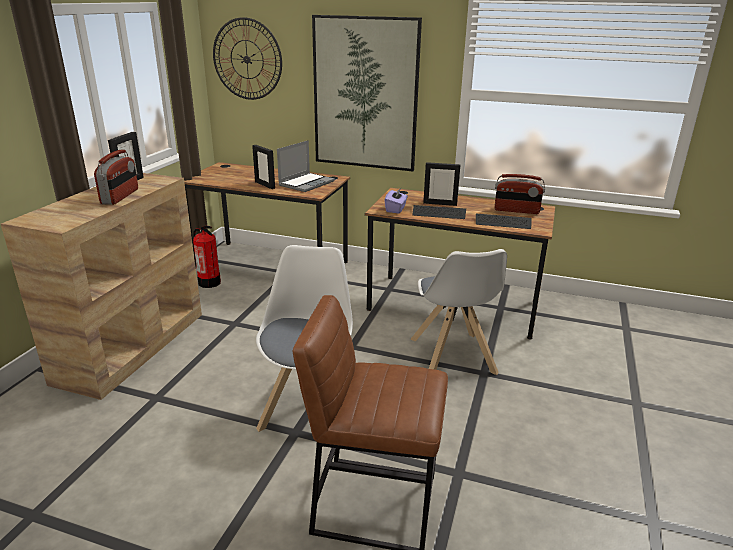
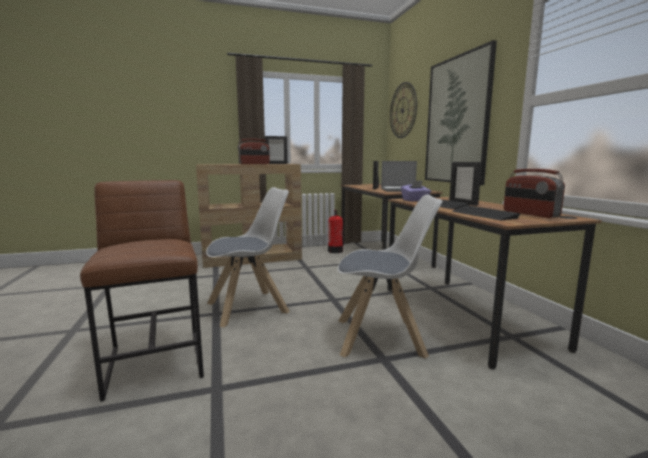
camera: 55 degrees right, 15 degrees down
(453, 357) = (382, 338): chair -> chair turned 135 degrees counterclockwise

